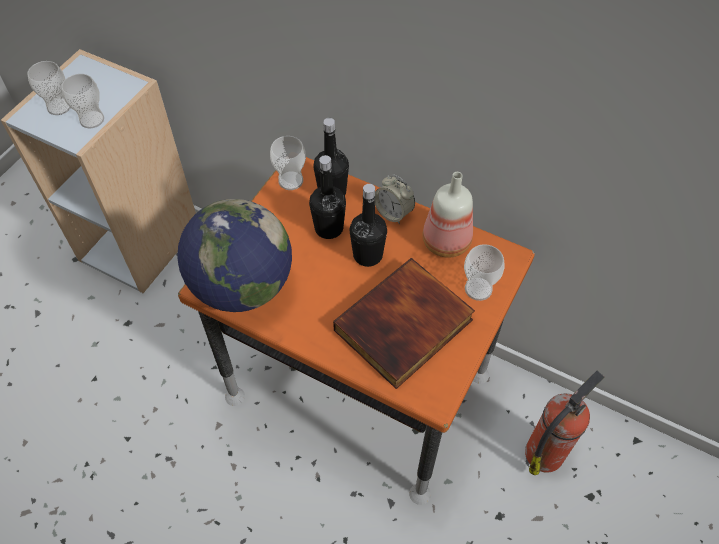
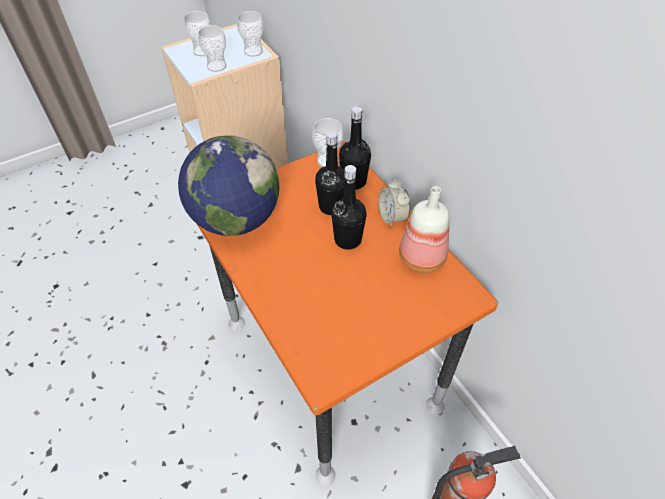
camera: 30 degrees right, 5 degrees down
(404, 327) = (337, 309): book -> none
(478, 289) = (423, 309): cup -> cup (253, 51)

